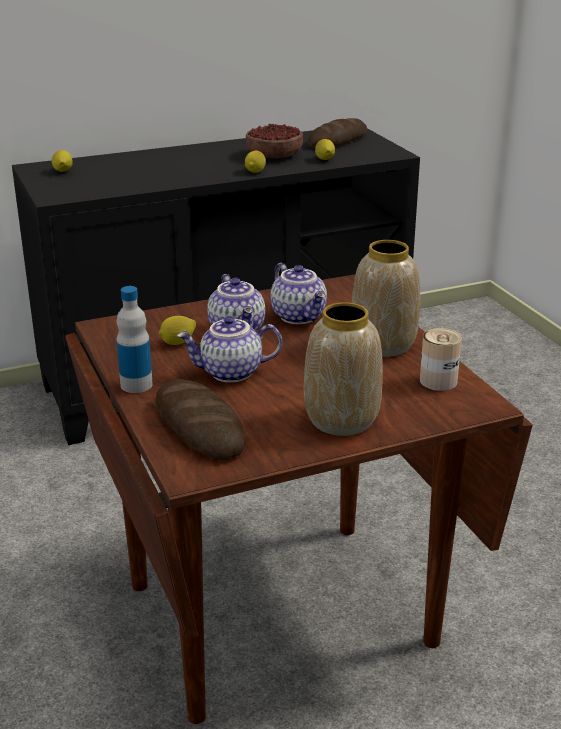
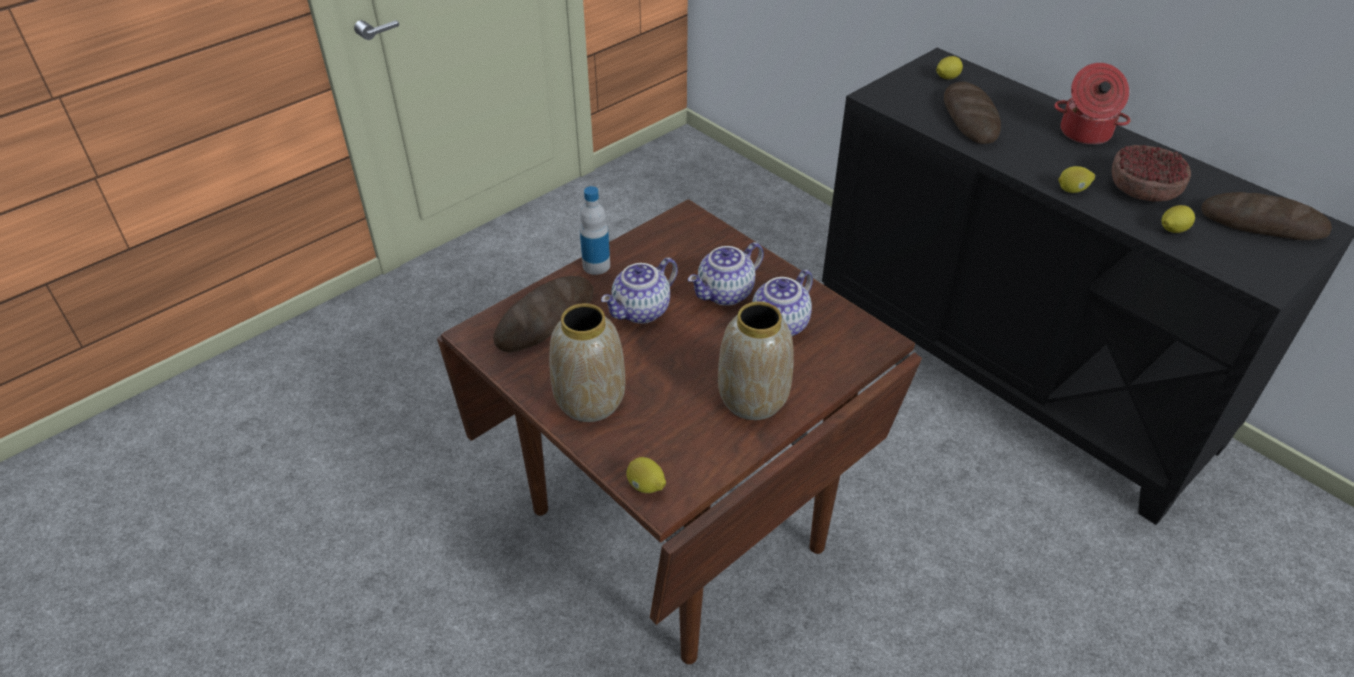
camera: 70 degrees right, 15 degrees up
(129, 177) = (970, 118): none -> bread
(178, 342) = (681, 265): lemon -> lemon (646, 486)
(193, 153) = (1085, 133): none -> cooking pot
(230, 373) = (642, 312): teapot -> teapot turned 105 degrees counterclockwise
(438, 381) = (696, 455): can -> none

